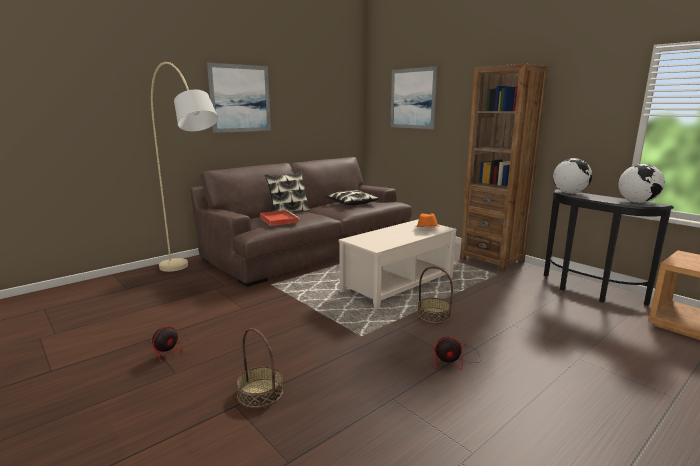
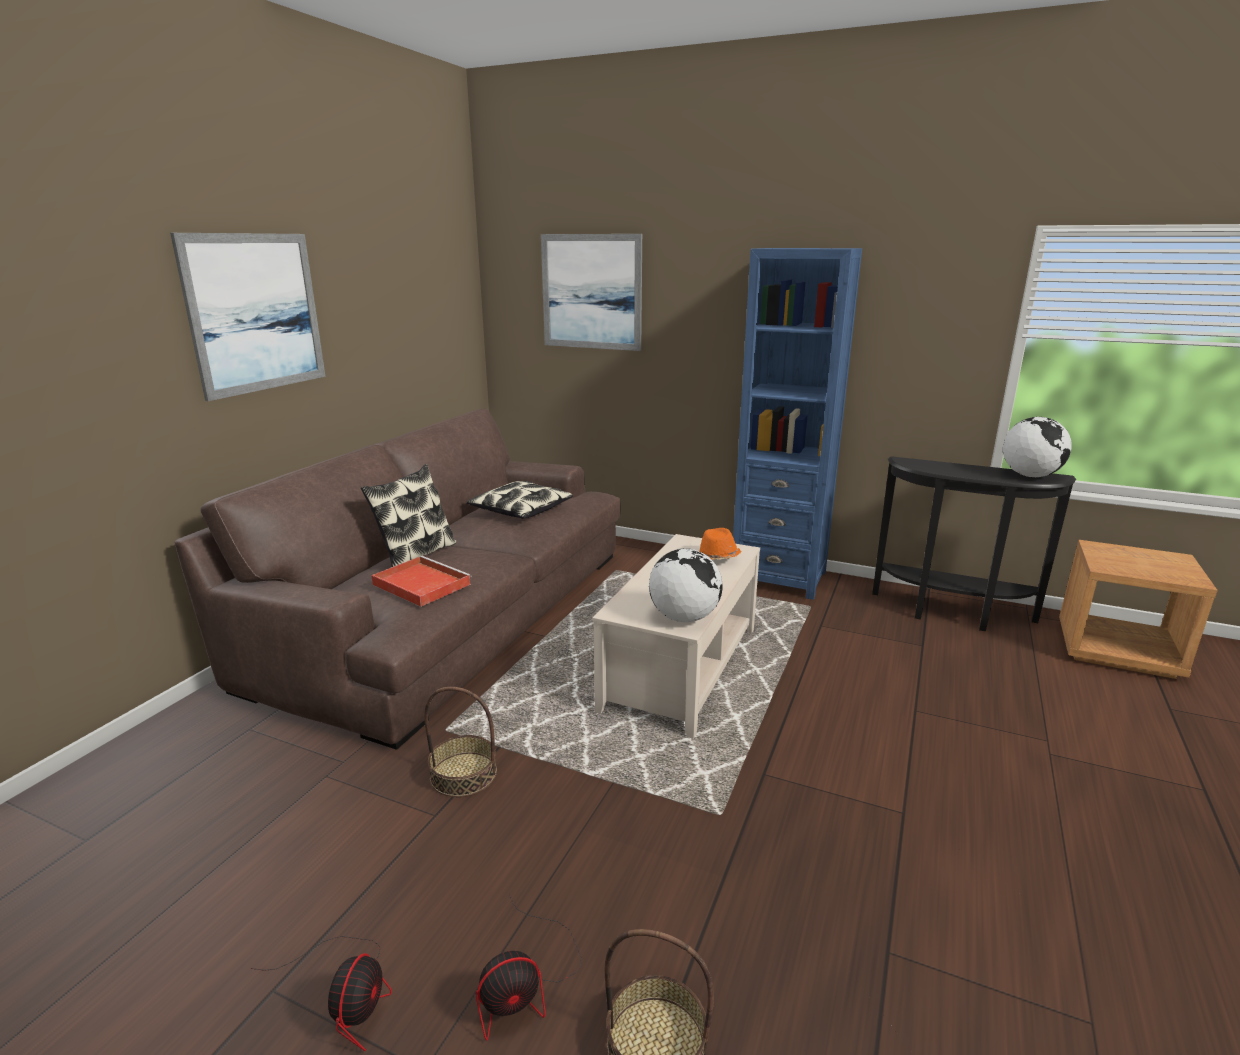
camera: 25 degrees left, 5 degrees up
(194, 281) = (257, 768): beige floor lamp -> none
(433, 315) = (792, 725): basket -> basket (463, 774)
(454, 360) = (903, 819): fan -> fan (525, 984)
(492, 260) = (778, 578): brown bookcase -> blue bookcase
(569, 193) = (922, 465): globe -> globe (684, 617)

